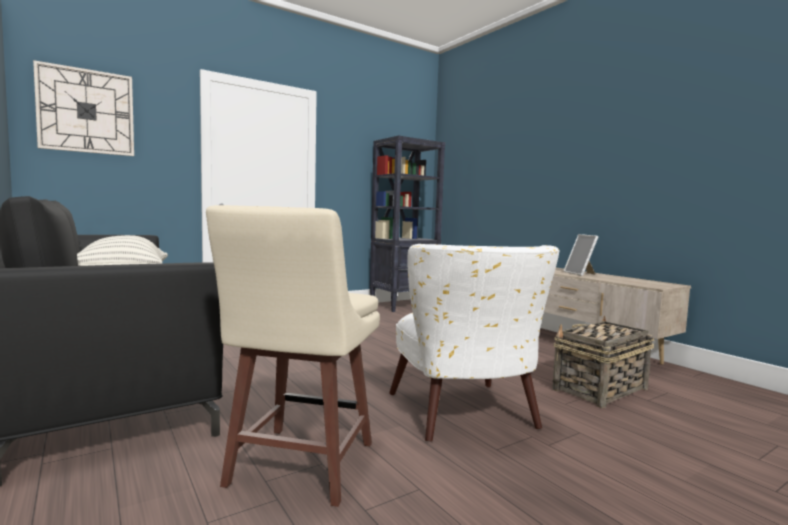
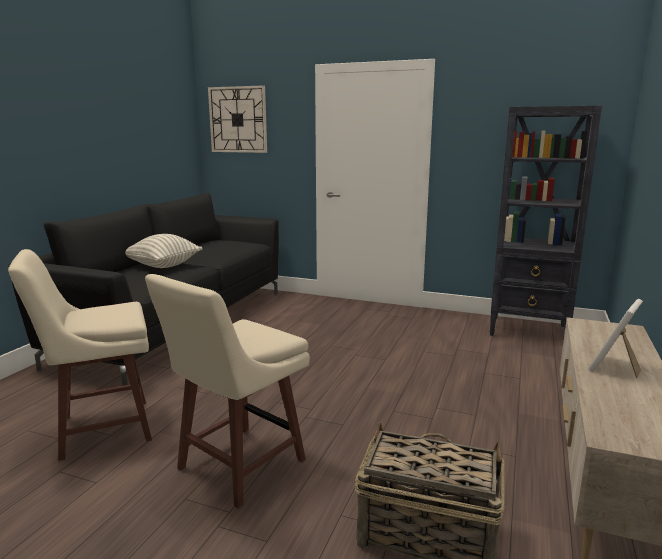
camera: 55 degrees right, 10 degrees up
(467, 418) = (238, 466): white armchair -> beige stool

